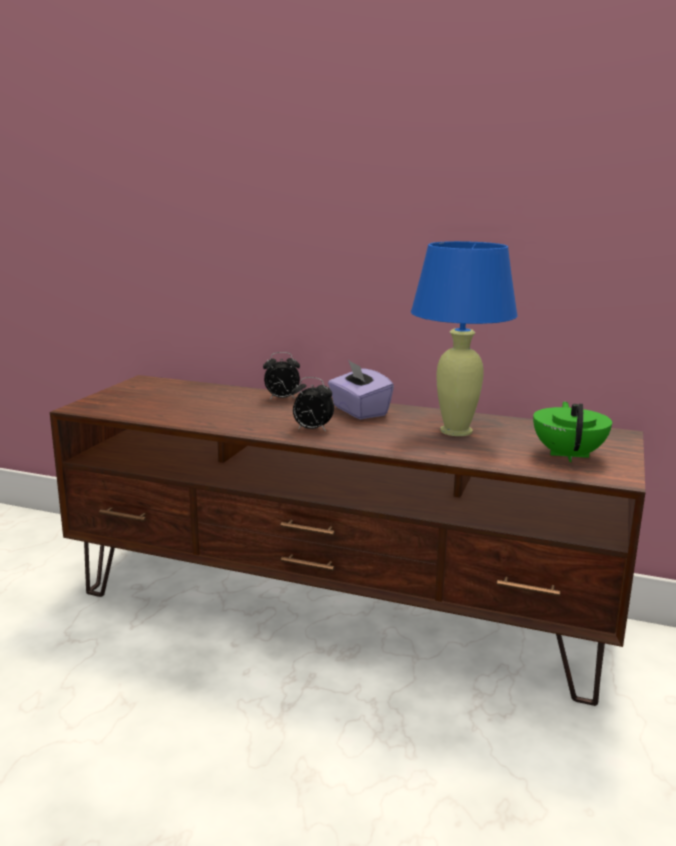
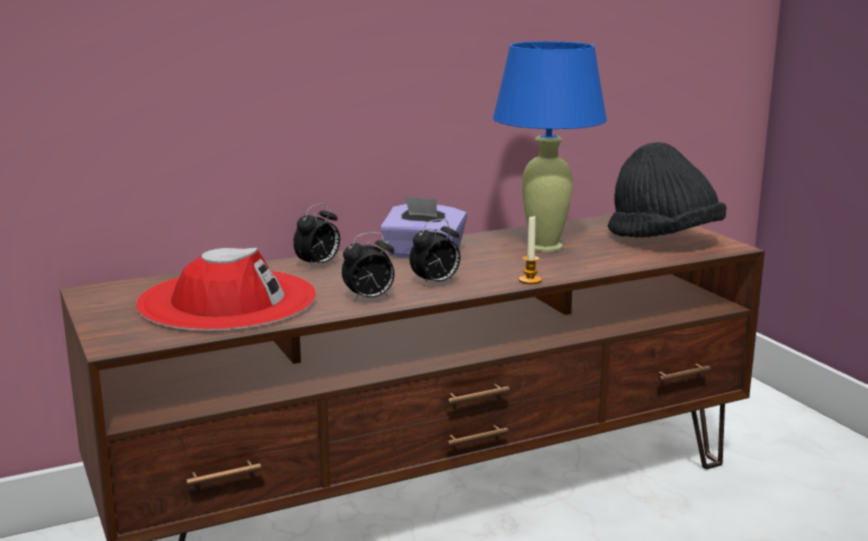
camera: 45 degrees left, 0 degrees up
(182, 403) = (227, 300): none -> red hat
(248, 426) = (369, 299): none -> alarm clock
(374, 448) = (530, 280): none -> candle
(568, 455) = (663, 240): green teapot -> black hat

